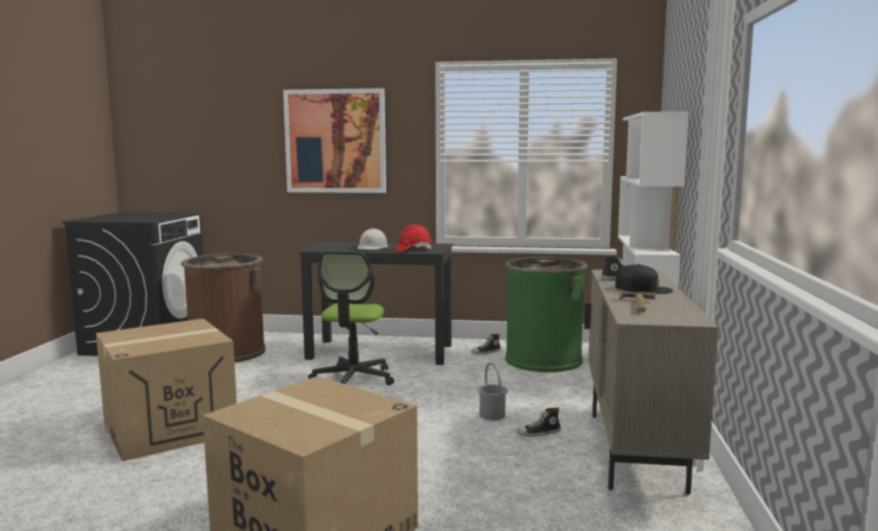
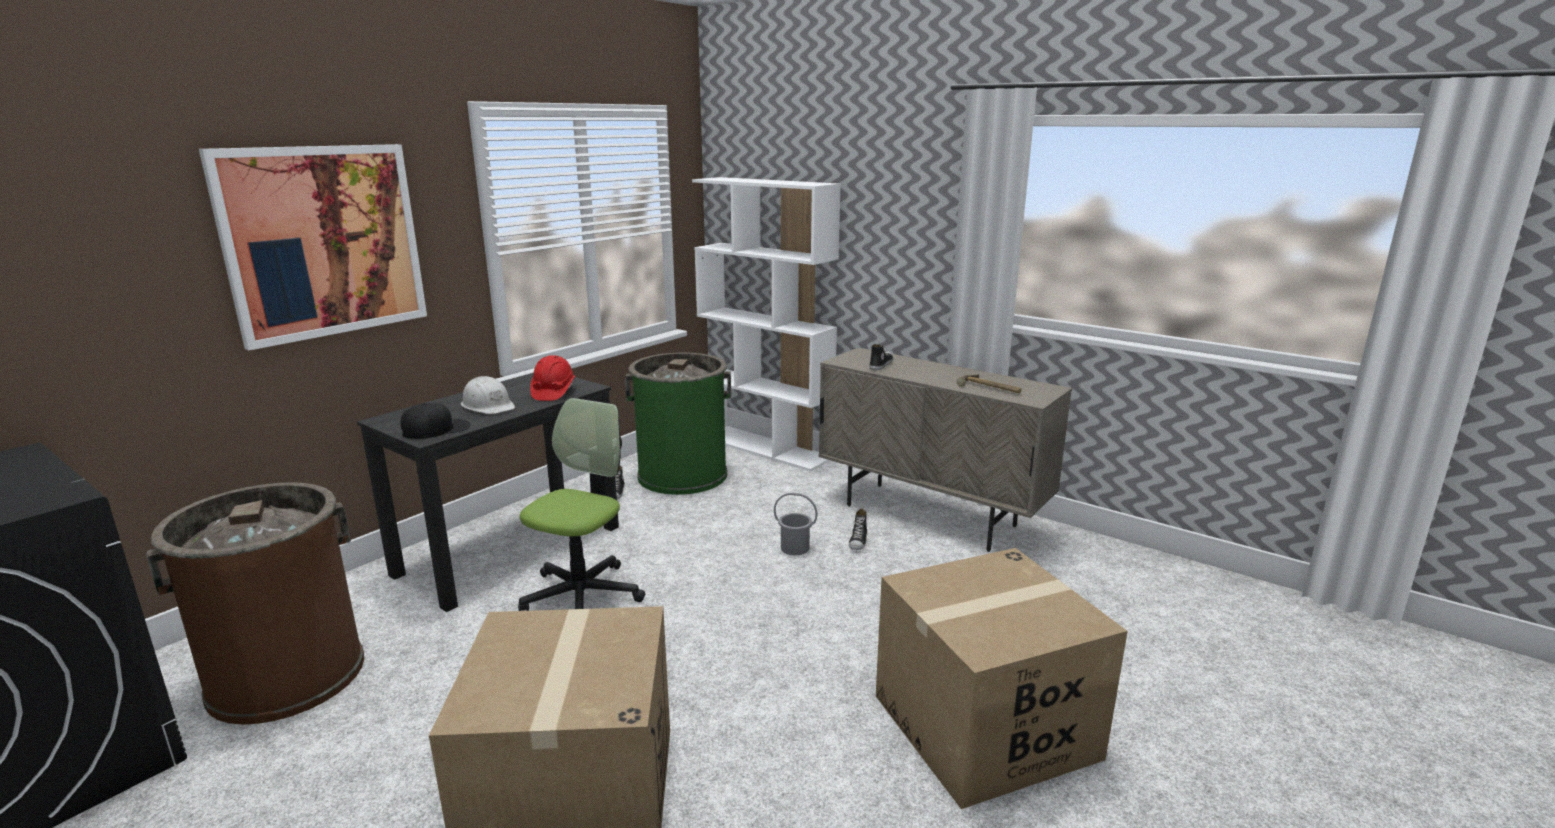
camera: 60 degrees left, 10 degrees up
(353, 379) = (582, 595): office chair -> office chair turned 105 degrees counterclockwise
(643, 289) = (927, 370): black cap -> black cap (436, 429)

